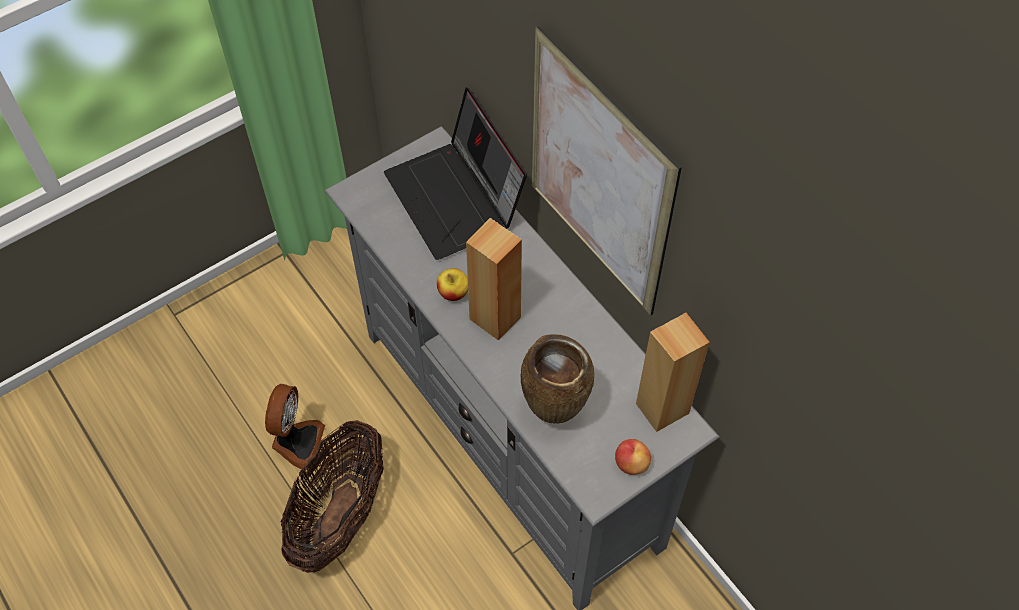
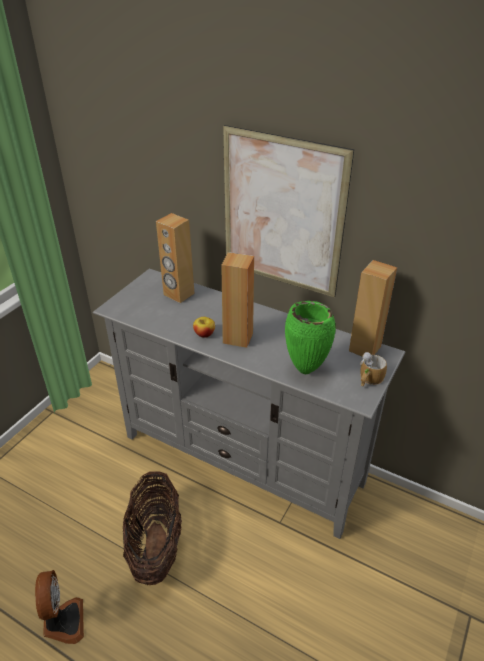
camera: 25 degrees left, 20 degrees down
(297, 442) = (106, 513): fan -> fan (63, 622)
(456, 199) = (178, 294): laptop -> brown speaker
(556, 412) = (306, 370): brown vase -> green vase
(631, 463) = (369, 379): apple -> mug

